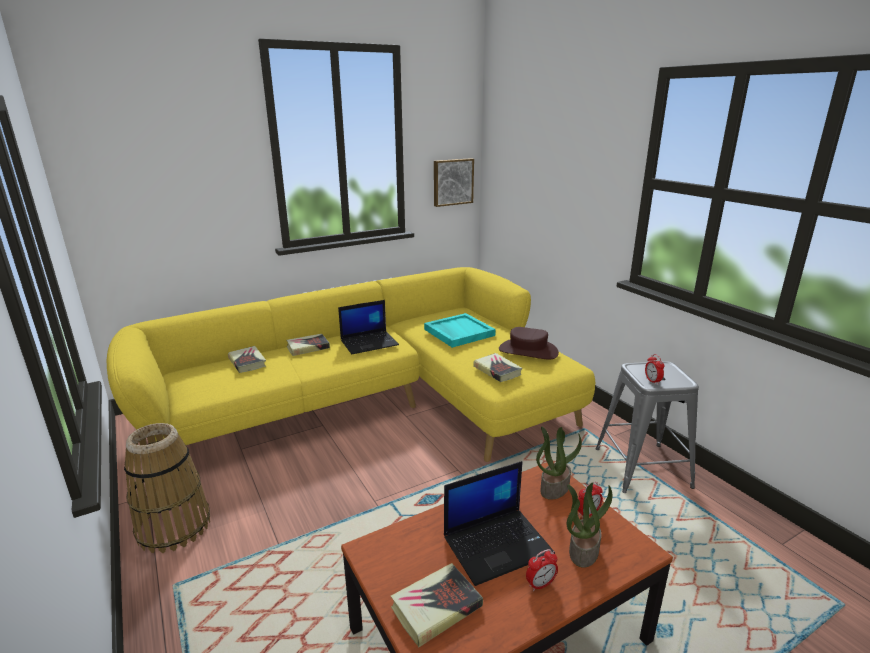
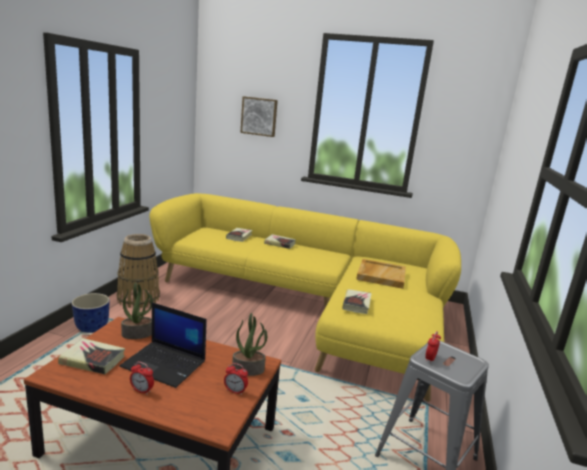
camera: 45 degrees right, 5 degrees down
(184, 611) = (91, 328): none -> planter
(369, 342) = (316, 256): laptop -> none
(452, 182) = (464, 160): picture -> picture (259, 116)
(458, 332) = (380, 275): turquoise tray -> beige tray
(528, 351) = (406, 307): brown hat -> none
(583, 550) = (192, 399): potted plant -> potted plant (137, 334)

